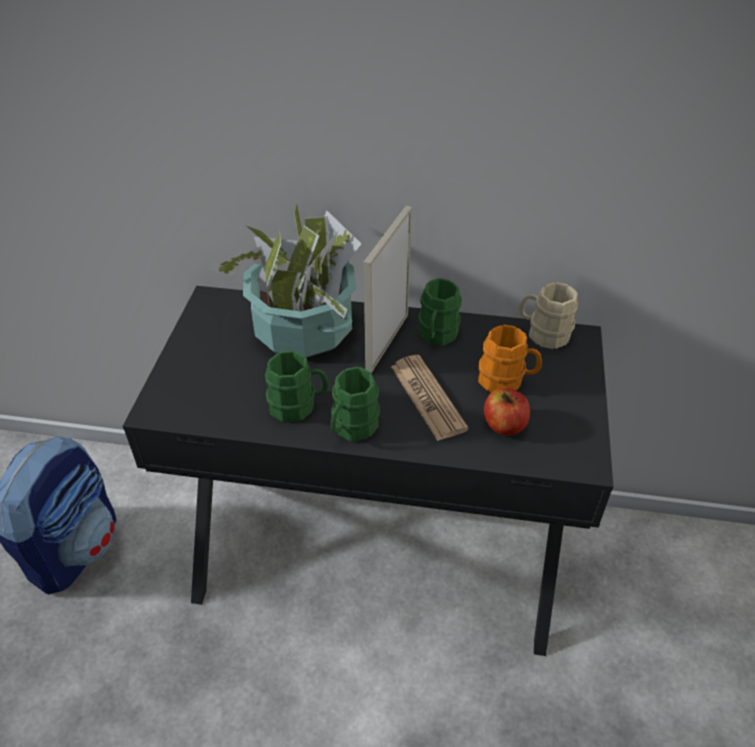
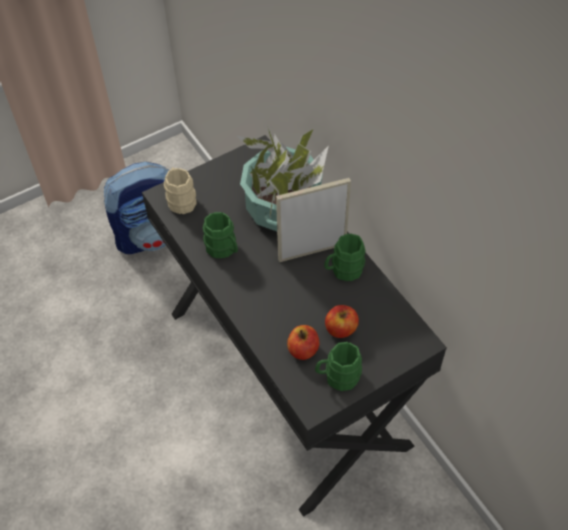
camera: 50 degrees right, 10 degrees up
(351, 428) = (231, 283): green mug -> green mug (337, 376)
(427, 397) = (288, 300): newspaper -> none
(506, 381) = (341, 328): orange mug -> apple
(543, 334) = (404, 321): beige mug -> beige mug (180, 199)

